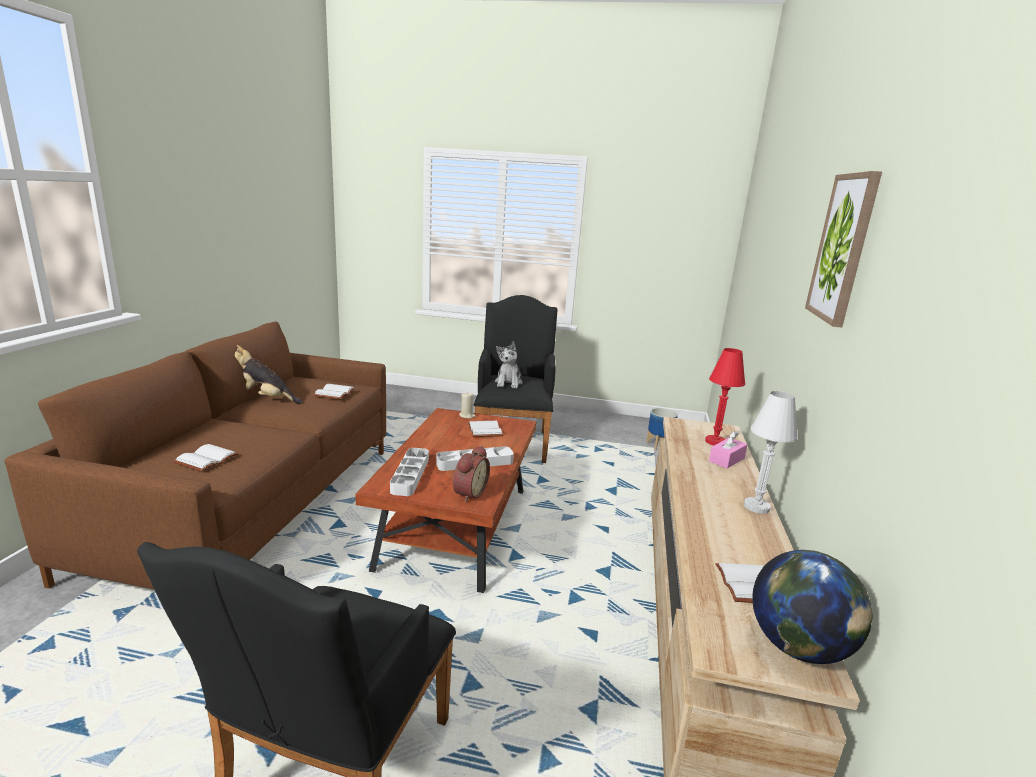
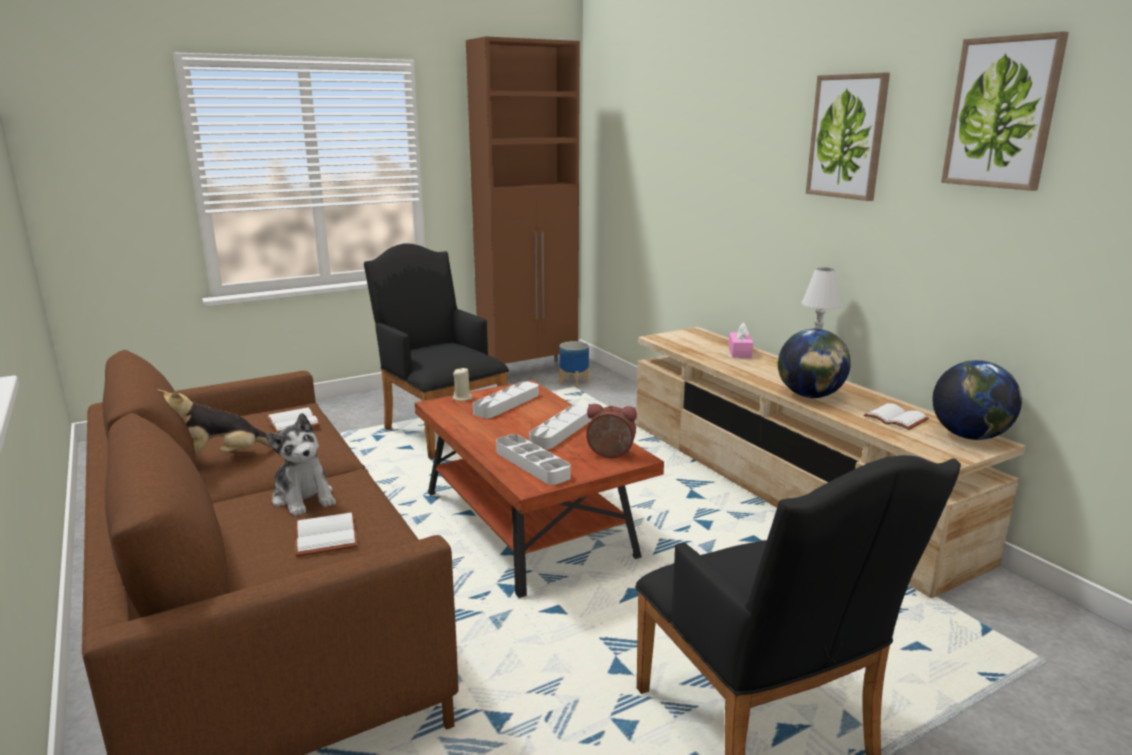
camera: 40 degrees left, 0 degrees up
(468, 493) = (610, 455): alarm clock -> alarm clock turned 60 degrees counterclockwise
(483, 430) = (506, 404): white book -> grey tray
(508, 383) = (438, 354): plush toy -> plush toy (304, 498)
(639, 425) = (530, 372): none -> brown cabinet
(705, 523) = (810, 396): none -> globe
(715, 442) = (708, 343): red table lamp -> none
(946, 229) = (1002, 113): none -> picture

